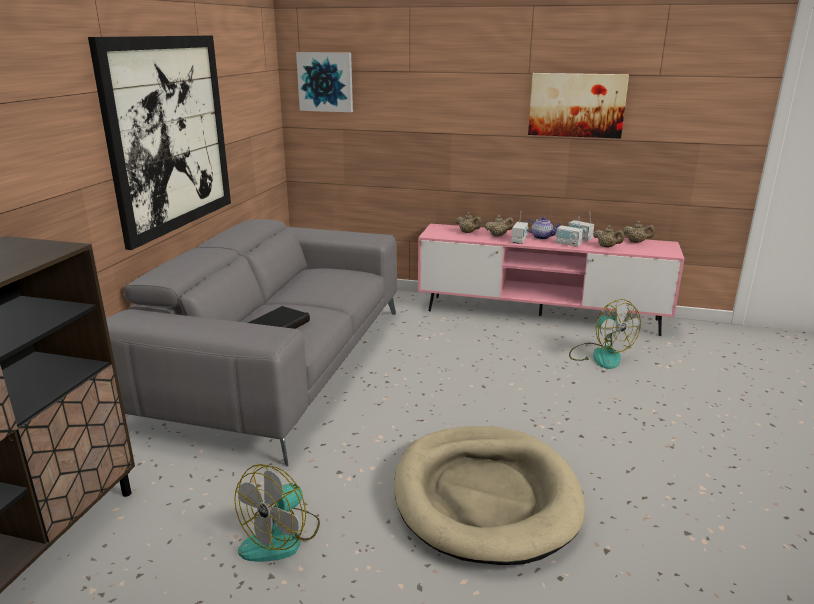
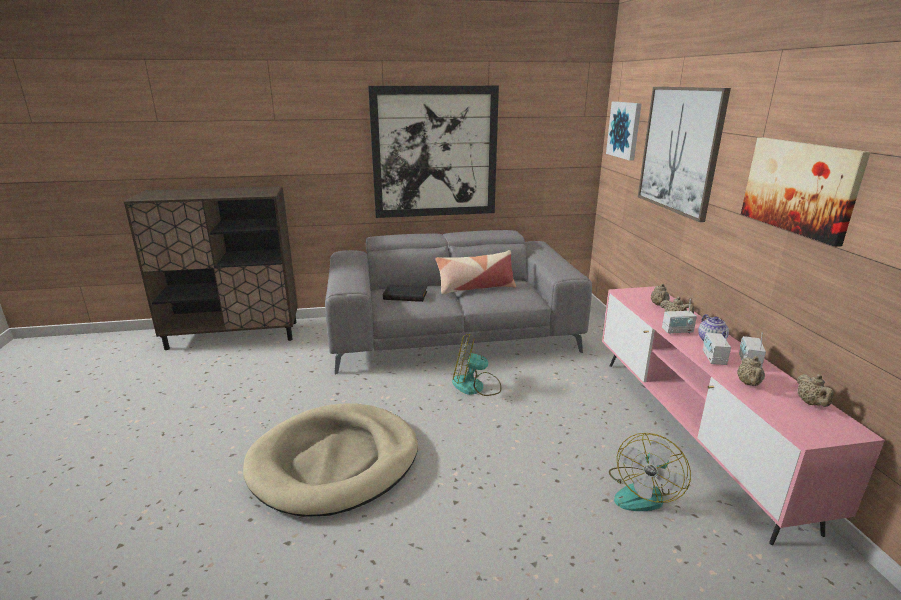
camera: 65 degrees right, 0 degrees up
(281, 537) = (267, 393): fan -> fan (475, 386)
(307, 289) = (476, 288): none -> pillow
(429, 93) = (680, 150): none -> picture

